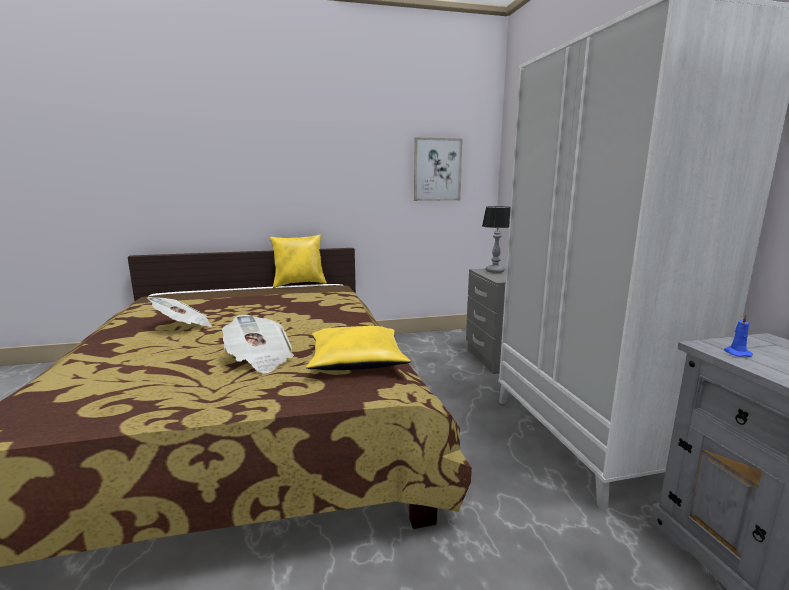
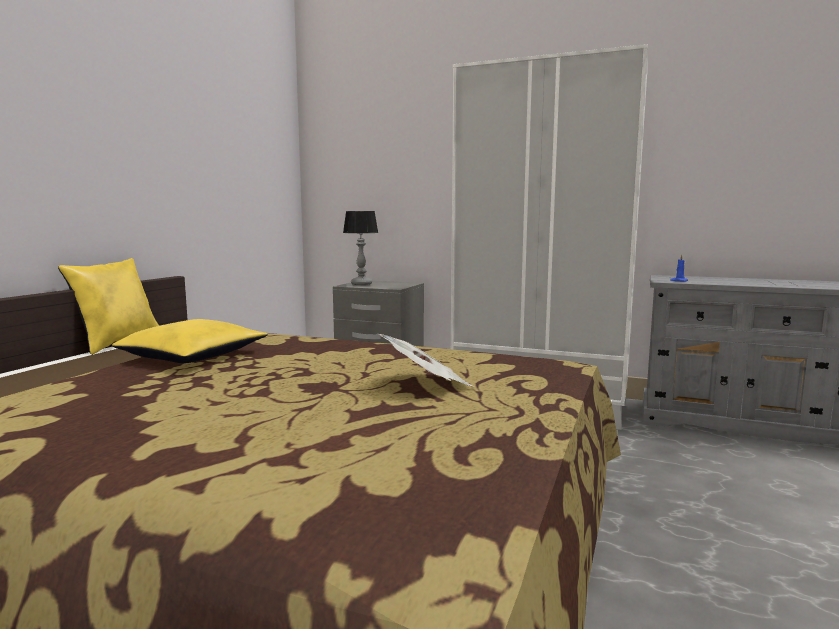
camera: 55 degrees left, 5 degrees down
(184, 326) = (193, 403): newspaper -> none
(357, 360) = (487, 359): yellow pillow -> yellow pillow (193, 356)
(437, 169) = (252, 168): picture -> none

